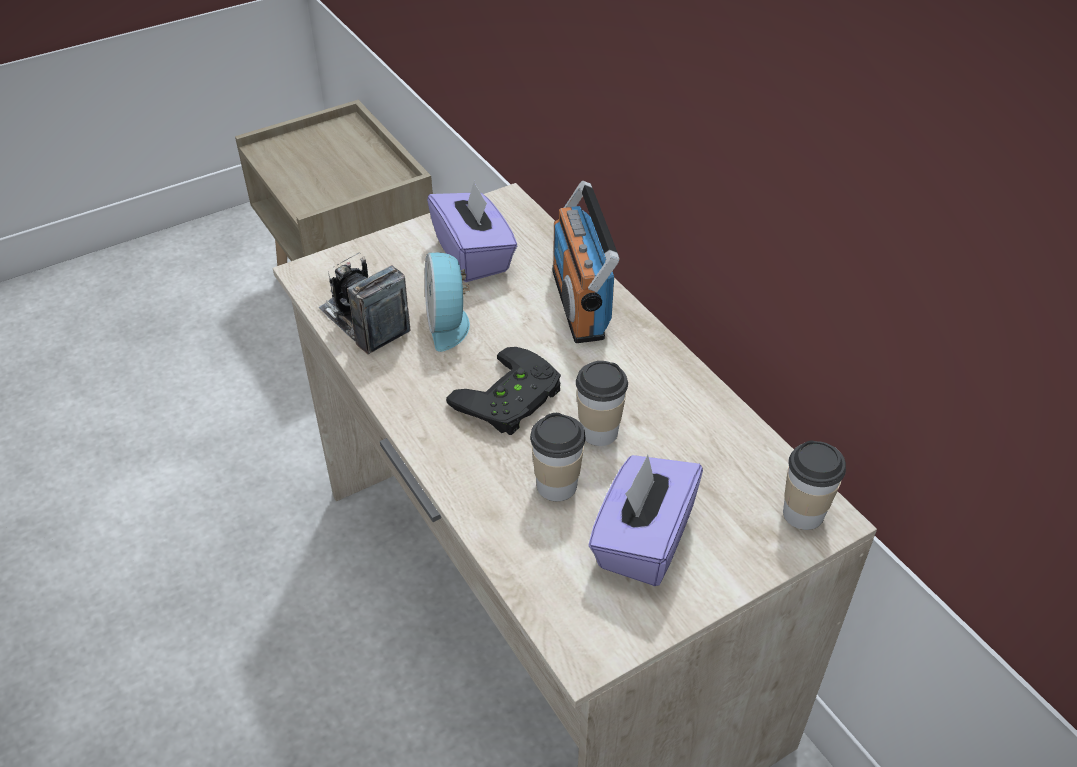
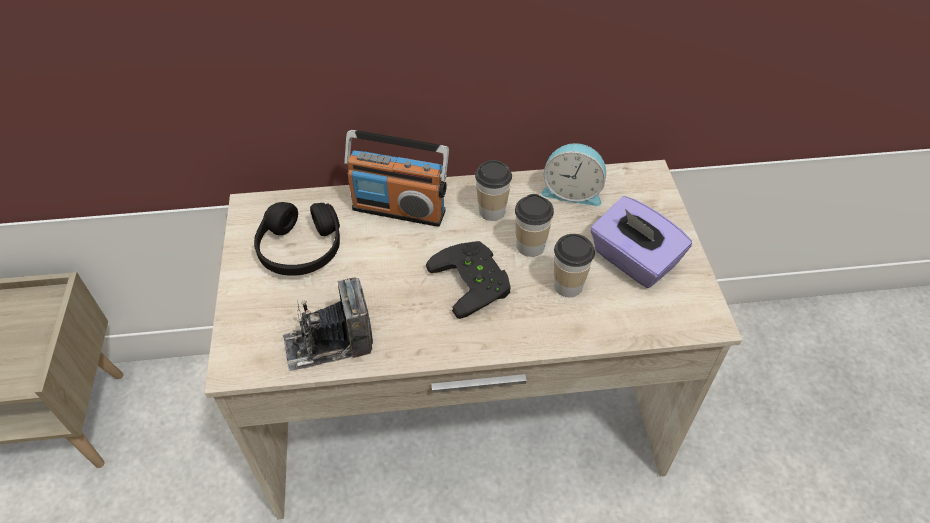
camera: 65 degrees left, 5 degrees up
(449, 323) = (368, 290): alarm clock -> alarm clock (572, 192)
(474, 256) = (300, 249): purple tissue box -> black headphones
(803, 513) = (642, 182): cup -> cup (492, 211)

